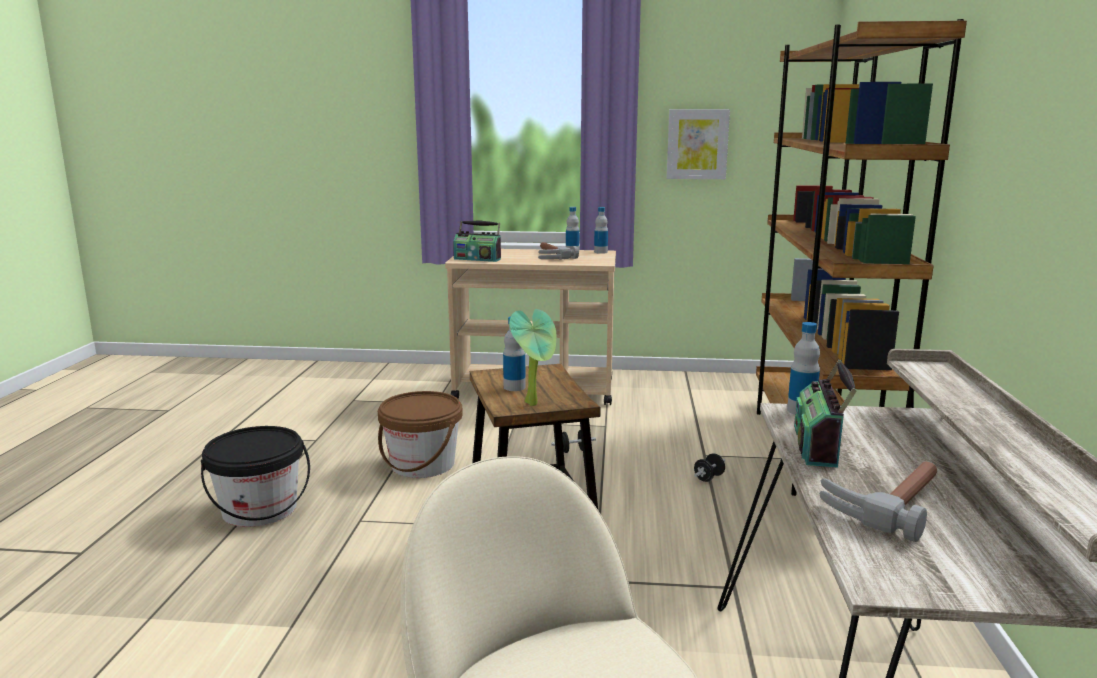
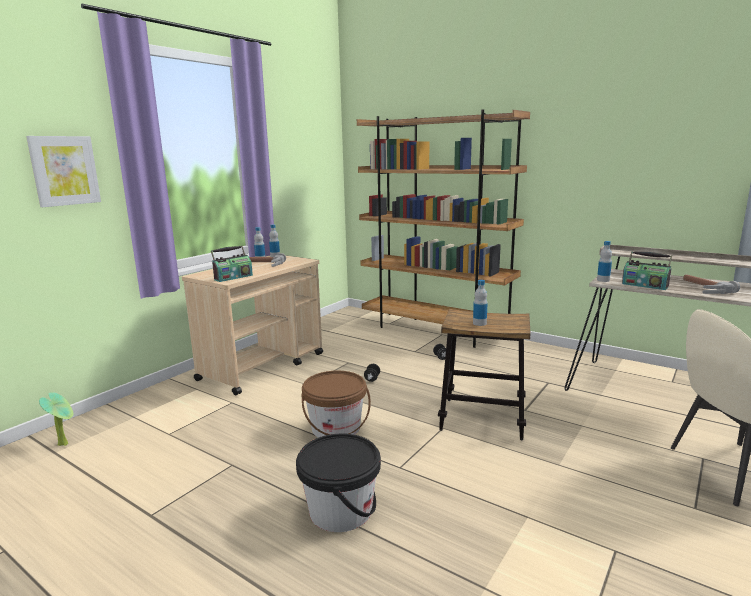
camera: 60 degrees left, 0 degrees up
(535, 403) = (514, 323): potted plant -> potted plant (65, 443)
(697, 144) = (292, 177): picture -> picture (64, 170)

